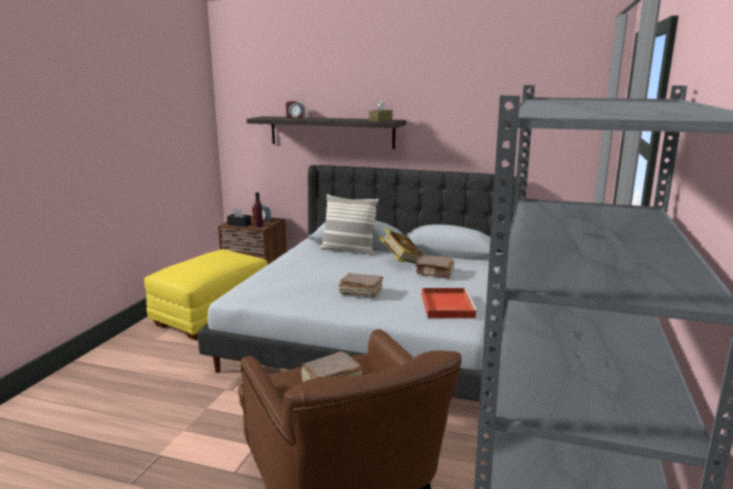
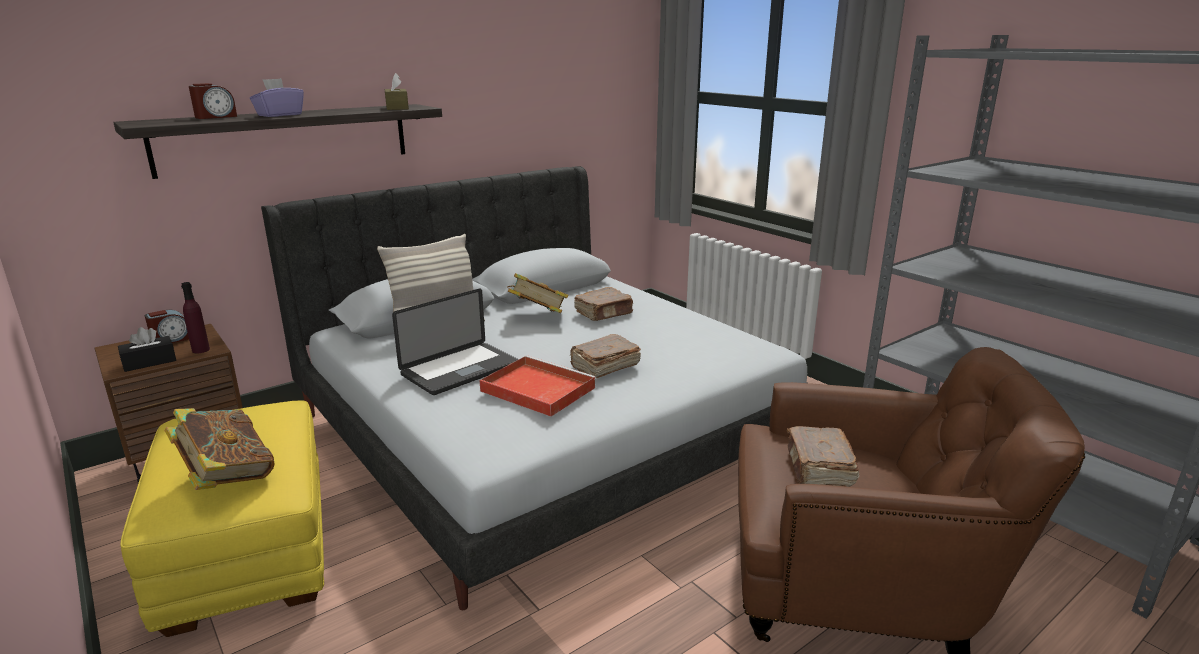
camera: 55 degrees left, 5 degrees up
(188, 270) = (227, 477): none -> book
(309, 267) = (460, 370): none -> laptop
(317, 119) = (279, 115): none -> purple tissue box
(446, 305) = (704, 338): red tray -> red tray (536, 389)

